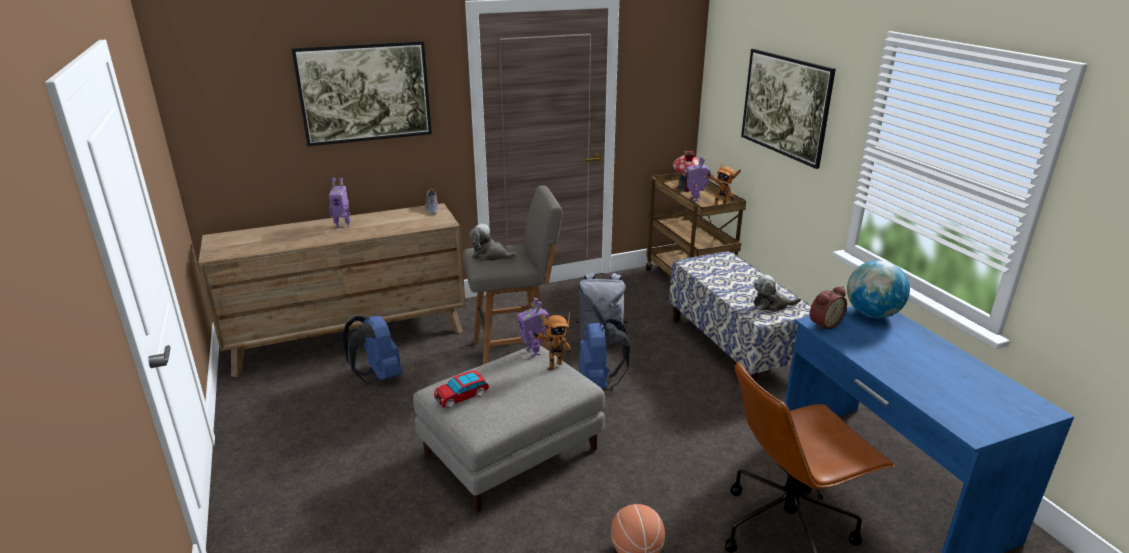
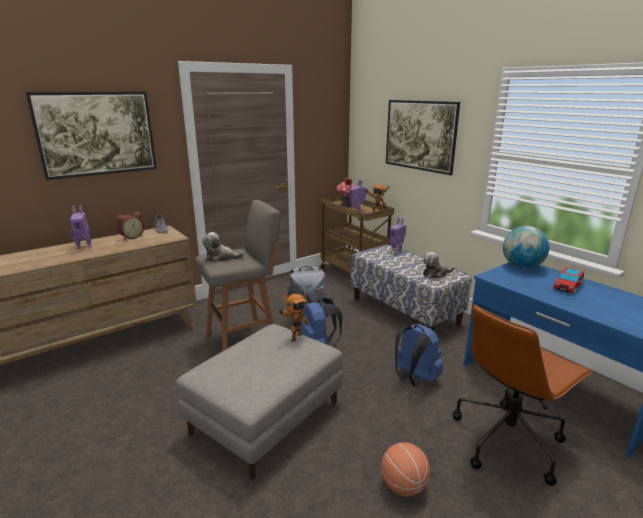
camera: 15 degrees left, 5 degrees down
(378, 376) = (129, 372): blue backpack -> blue backpack (414, 379)
(462, 396) = (224, 374): toy car -> toy car (567, 286)
(534, 351) = (274, 329): toy robot -> toy robot (396, 250)
(823, 324) = (495, 276): alarm clock -> alarm clock (131, 237)

